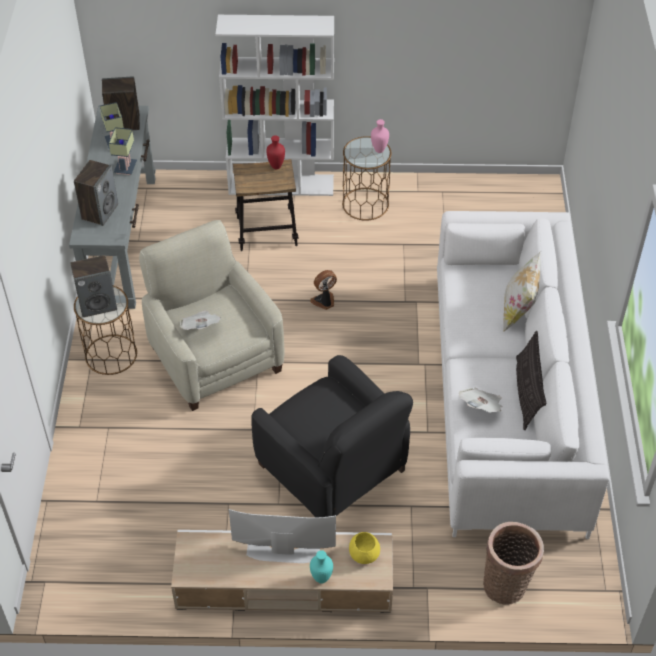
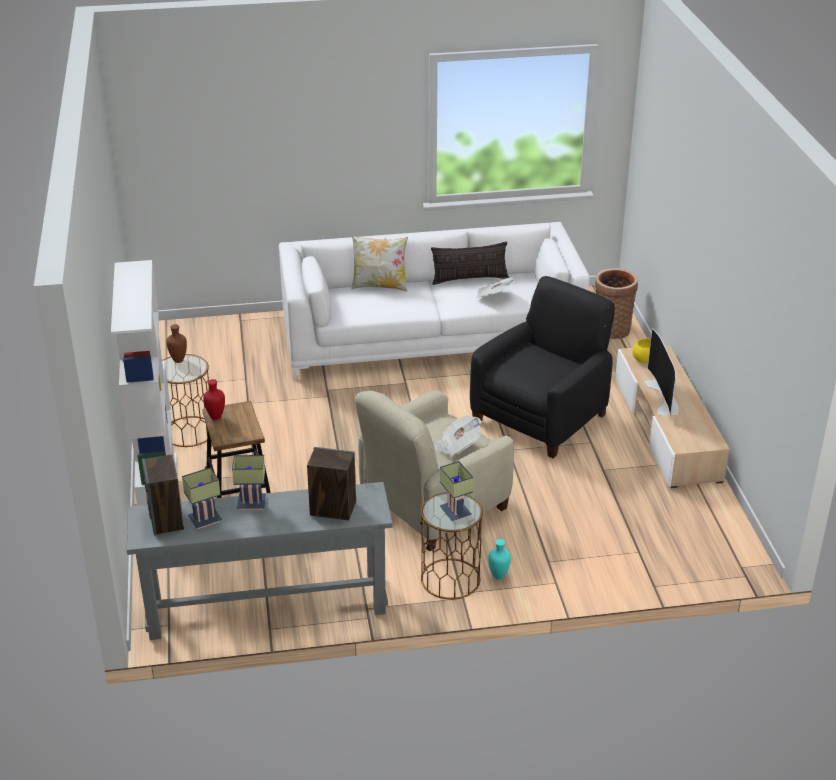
camera: 100 degrees left, 15 degrees down
(98, 304) = (453, 512): speaker -> table lamp
(321, 578) = (677, 376): turquoise vase -> turquoise vase (498, 576)
(324, 301) = (338, 443): fan -> none
(378, 150) = (178, 361): pink vase -> brown vase

